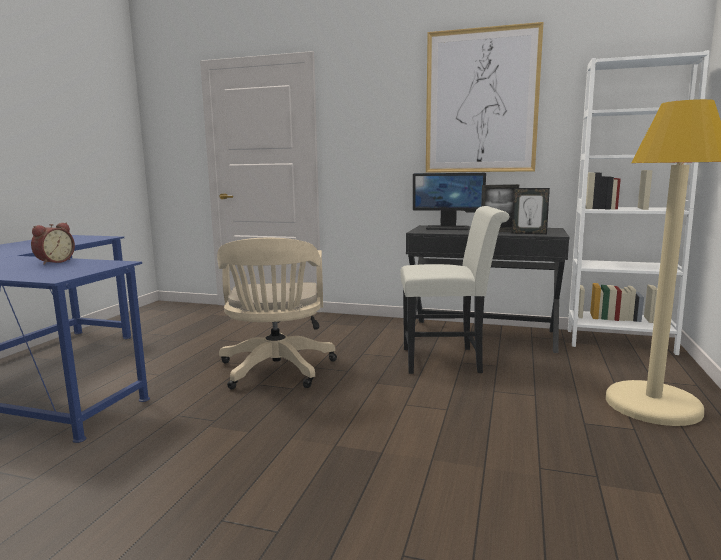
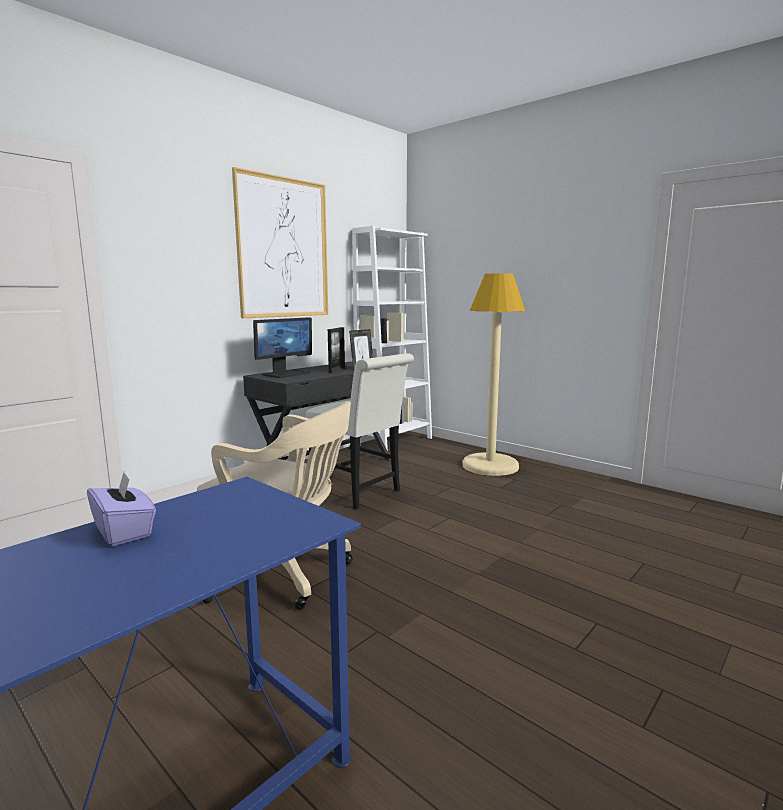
camera: 65 degrees left, 0 degrees up
(54, 262) = (124, 531): alarm clock -> purple tissue box
(448, 360) = (360, 493): white chair -> white chair turned 105 degrees clockwise

